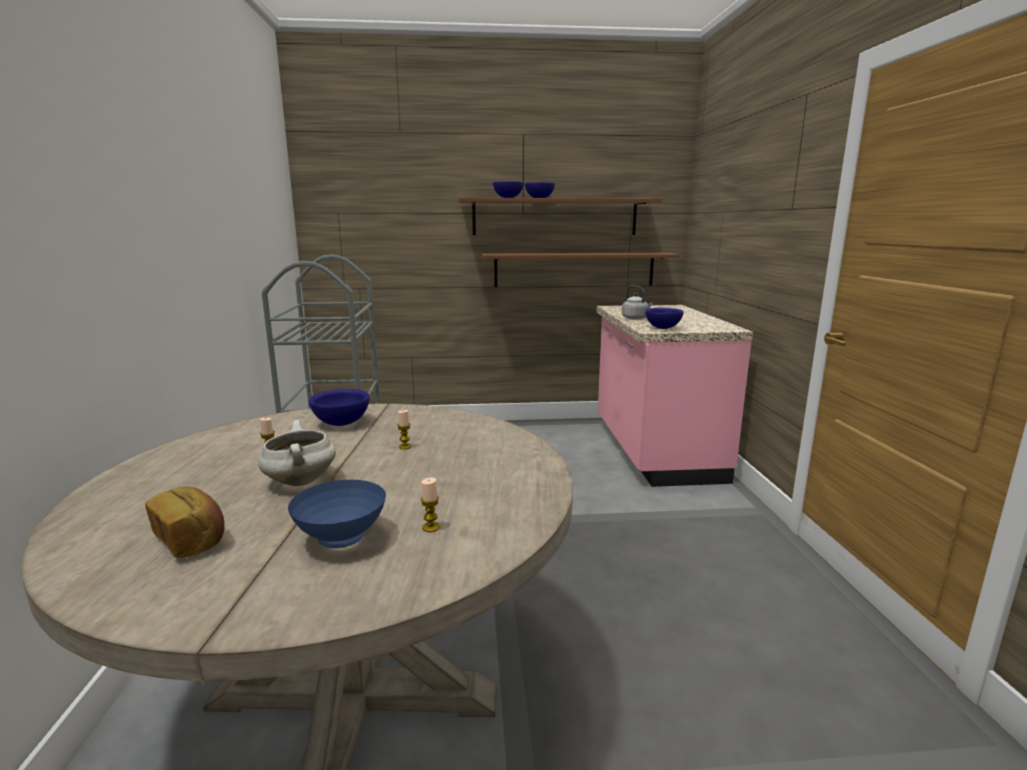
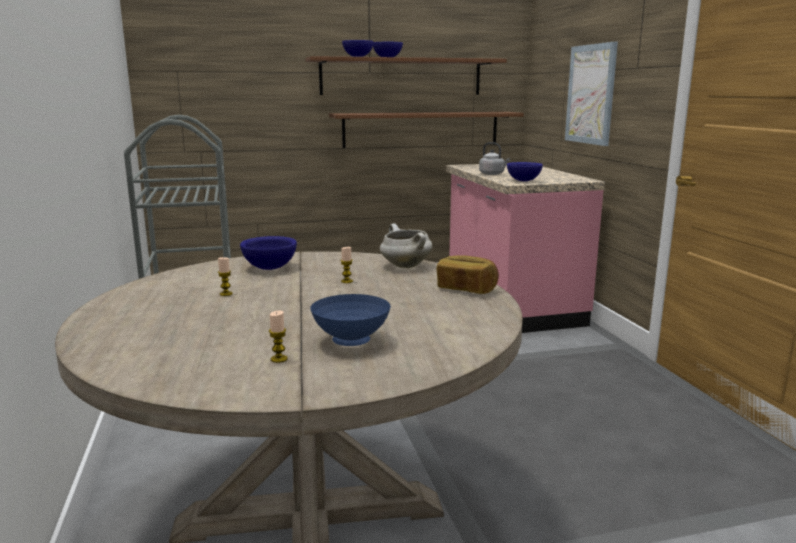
camera: 10 degrees left, 0 degrees up
(191, 539) = (218, 351): bread -> bread (466, 289)
(299, 481) = (273, 309): white cooking pot -> white cooking pot (404, 266)
(431, 527) = (419, 330): candle -> candle (279, 359)
(744, 237) = (590, 94): none -> picture

